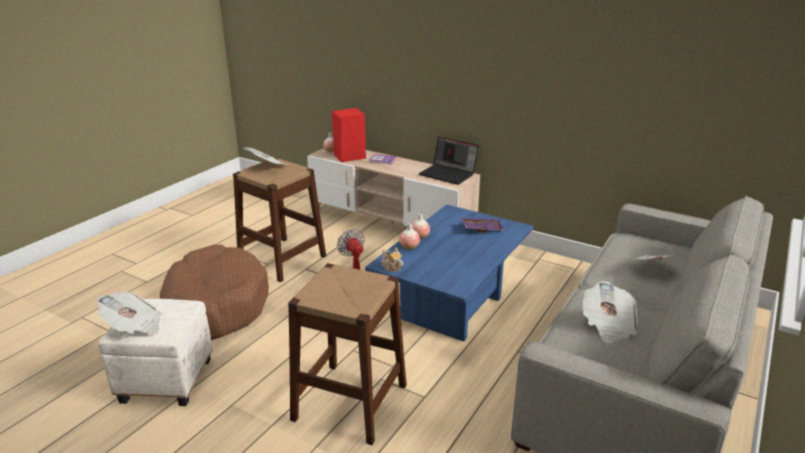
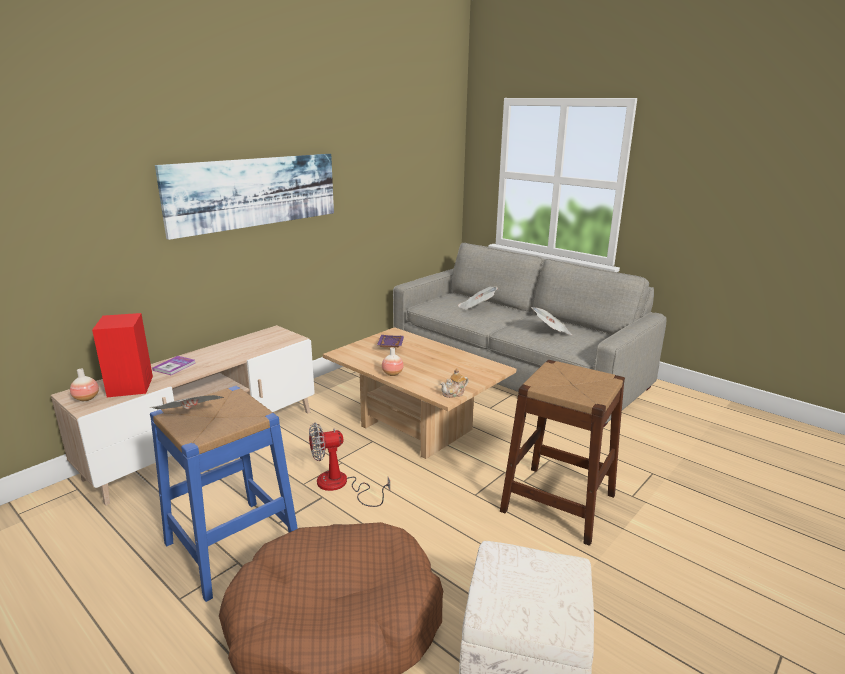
camera: 80 degrees left, 5 degrees down
(134, 326) = (557, 603): newspaper -> none
(282, 259) = (232, 546): brown stool -> blue stool
(409, 247) = (413, 381): vase -> none
(448, 174) = (262, 337): laptop -> none
(451, 308) = (416, 428): blue coffee table -> beige coffee table
(484, 54) = (255, 192): none -> picture

